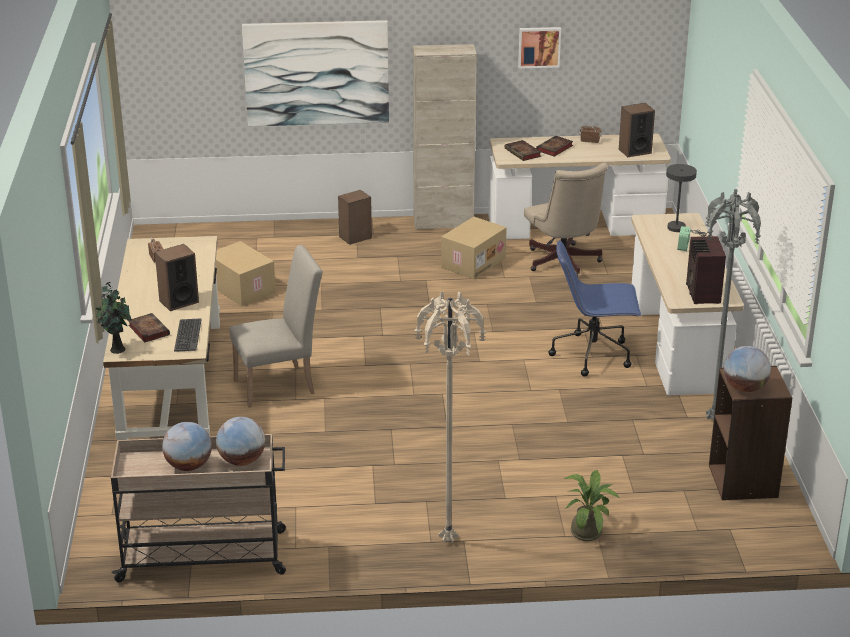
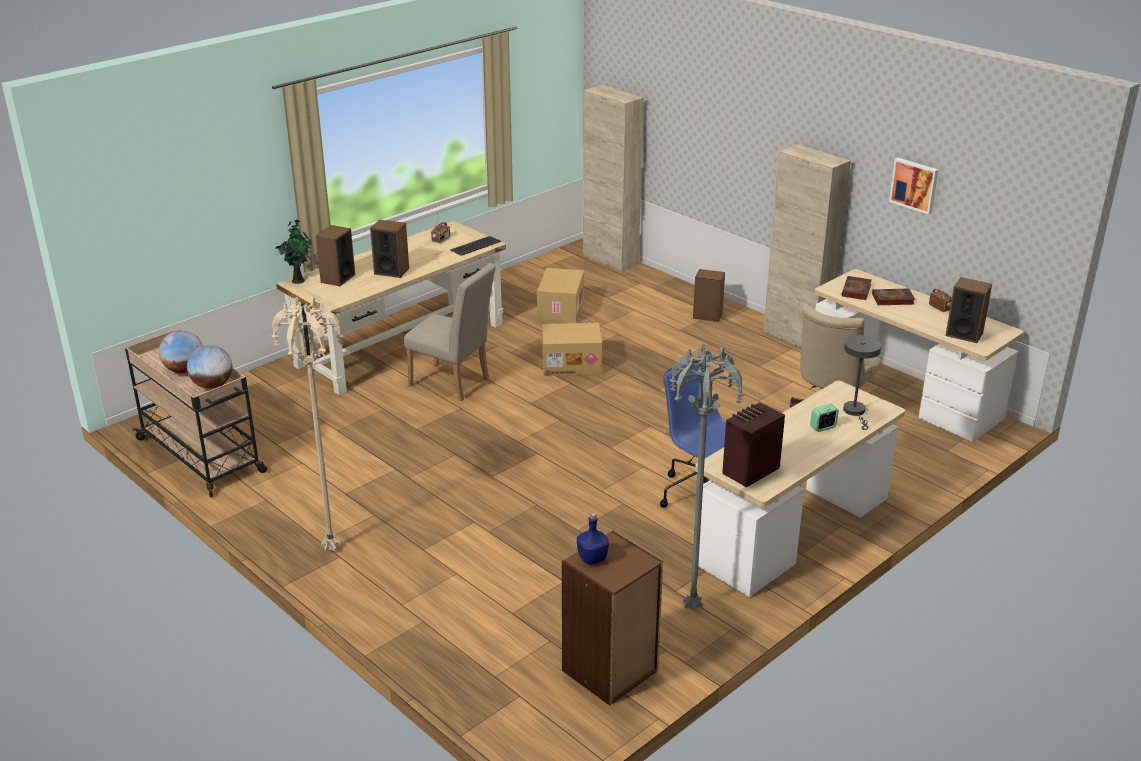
camera: 50 degrees right, 0 degrees up
(148, 330) = (337, 278): book -> speaker
(187, 335) = (348, 293): keyboard -> keyboard (475, 246)
(195, 231) = (610, 260): none -> beige cabinet
(316, 73) = (720, 146): picture -> none
(473, 262) = (757, 377): cardboard box -> cardboard box (572, 364)
(588, 530) = (424, 613): potted plant -> none
(745, 388) = (592, 559): globe -> blue bottle

